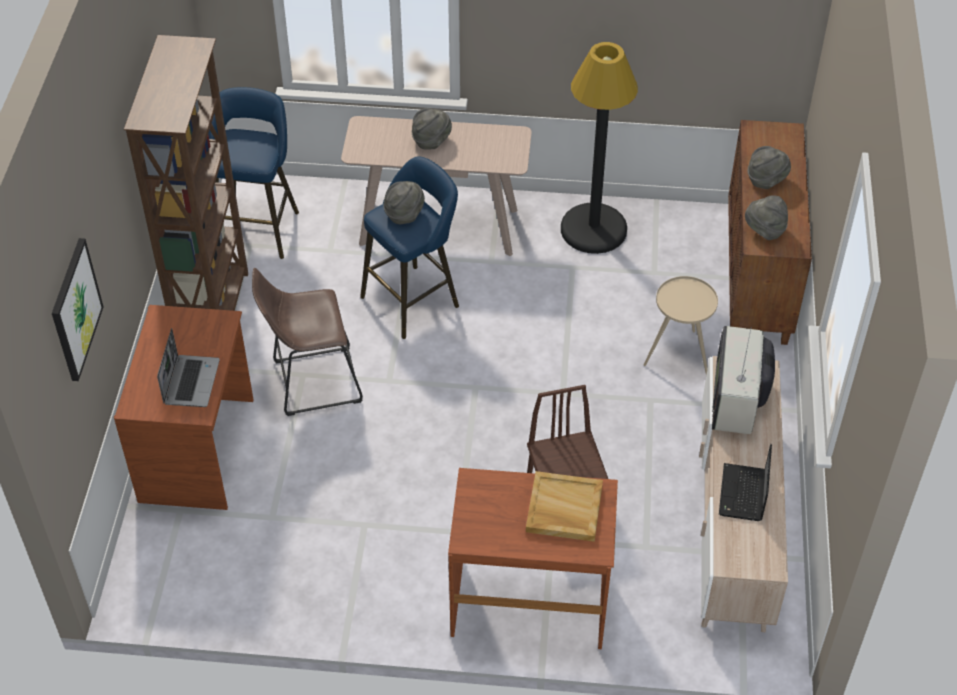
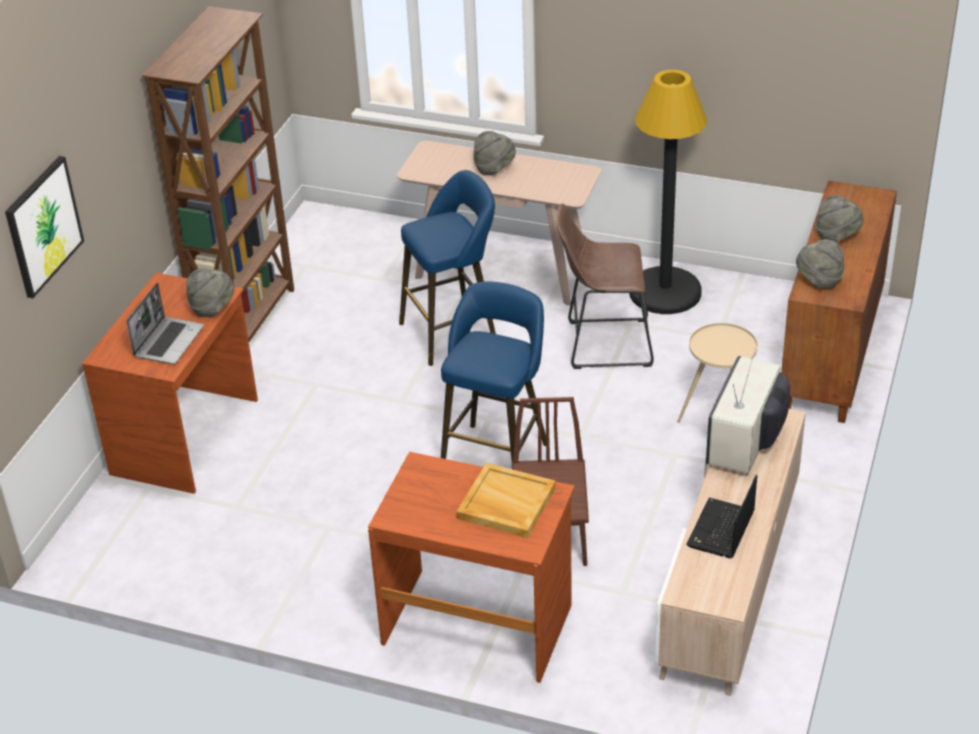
camera: 15 degrees right, 10 degrees down
(258, 227) = (319, 251): blue stool -> blue stool (496, 455)
(311, 382) = (322, 392): brown stool -> brown stool (603, 343)
(404, 214) = (442, 227): grey hat -> grey hat (212, 308)

